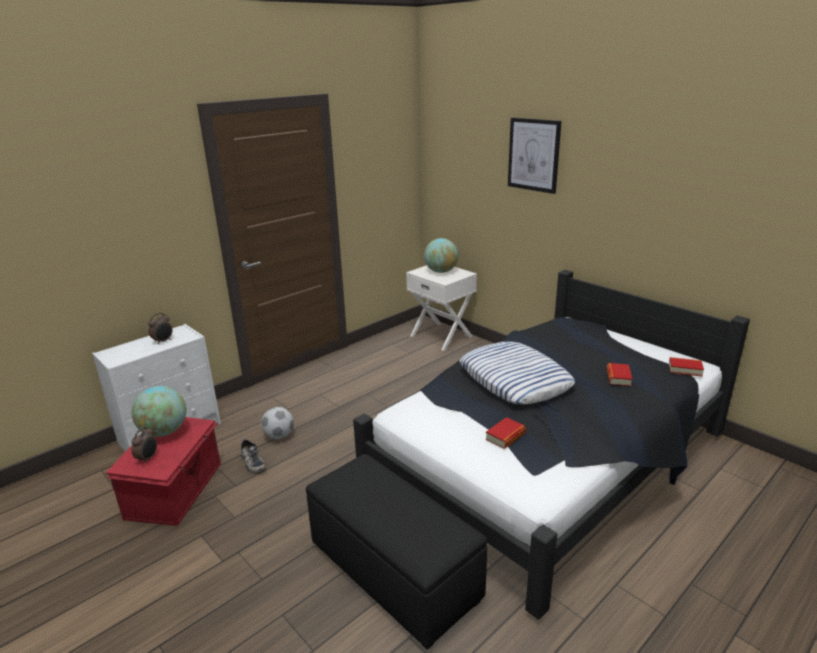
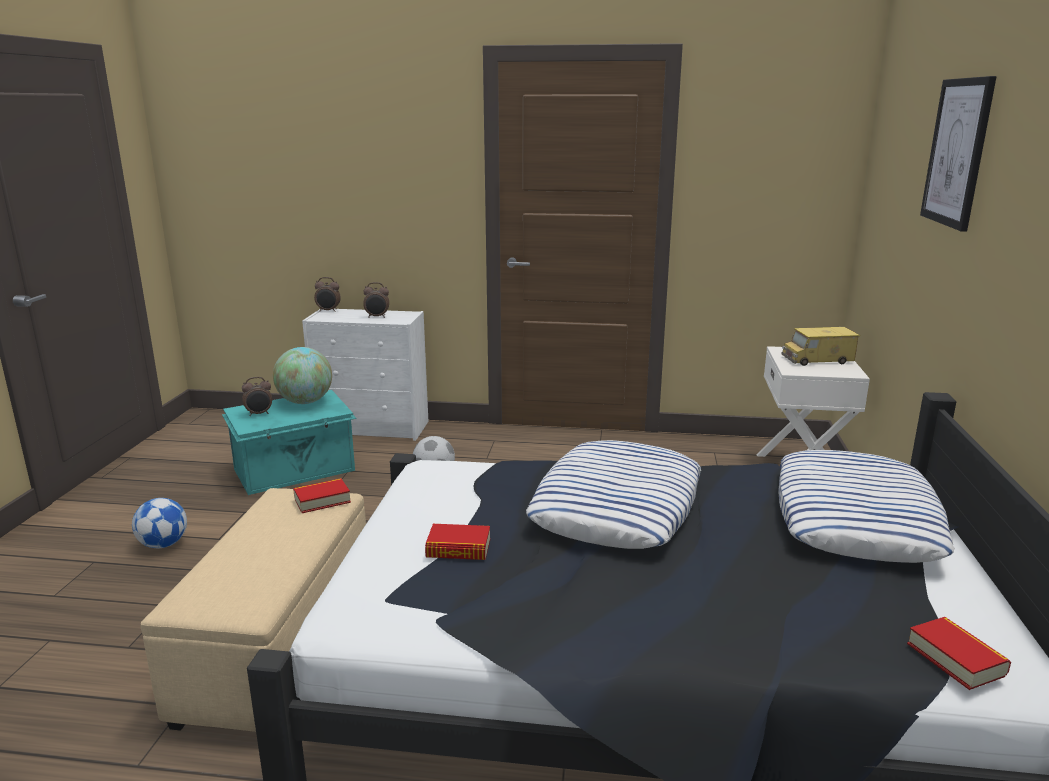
camera: 50 degrees right, 5 degrees down
(108, 353) = (328, 311): none -> alarm clock
(176, 490) = (295, 470): red storage box -> turquoise storage box
(189, 594) = (163, 544): none -> football
(252, 462) = (375, 483): shoe -> none
(395, 573) = (279, 649): black ottoman -> beige ottoman
(441, 271) = (817, 360): globe -> toy truck
(580, 338) = (855, 518): none -> pillow
(618, 377) = (779, 590): book -> book (322, 500)

